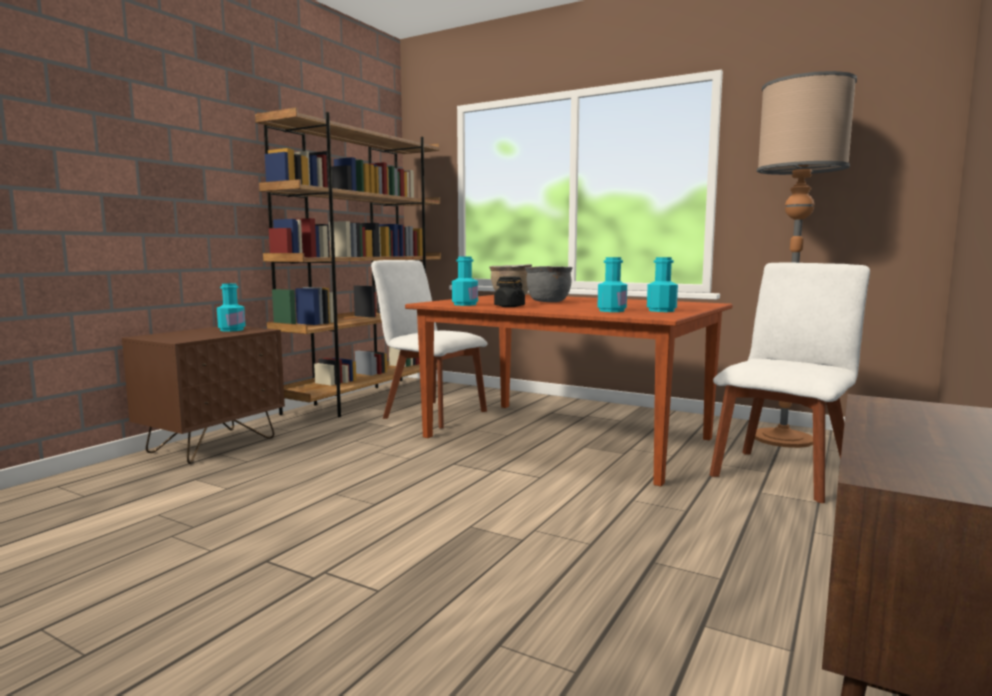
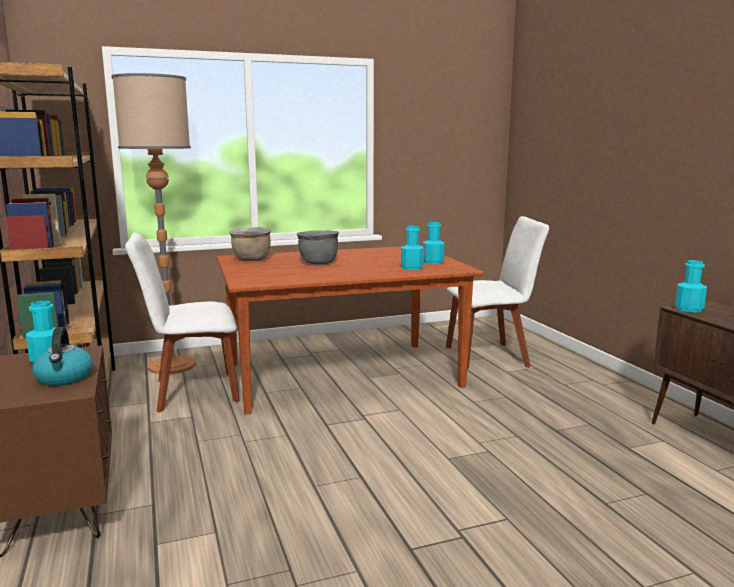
camera: 50 degrees left, 5 degrees up
(202, 336) = (64, 378): none -> kettle
(465, 304) = (285, 279): turquoise bottle -> turquoise bottle (689, 309)
(509, 306) = (328, 275): black jar -> none
(783, 438) = (445, 333): floor lamp -> floor lamp (172, 365)
(783, 473) = (490, 356): white chair -> white chair turned 90 degrees clockwise

